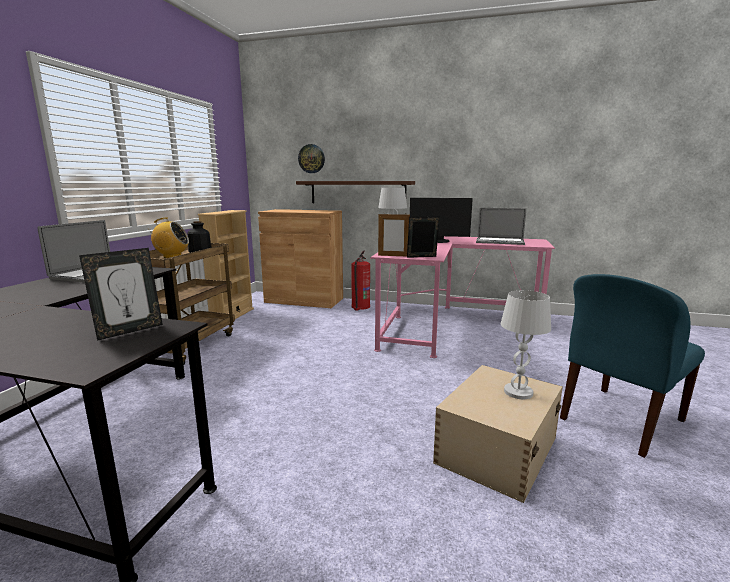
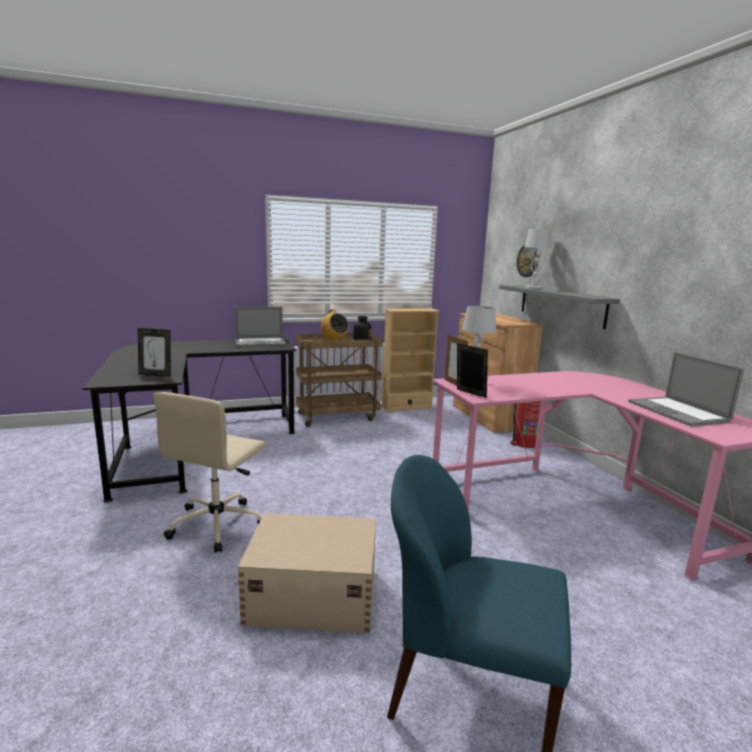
camera: 55 degrees right, 0 degrees up
(328, 476) = (218, 524): none -> beige office chair
(357, 192) = (560, 305): brown shelf -> grey shelf
(438, 241) = (587, 386): monitor -> none
(518, 392) = (329, 547): white table lamp -> white table lamp (533, 288)

